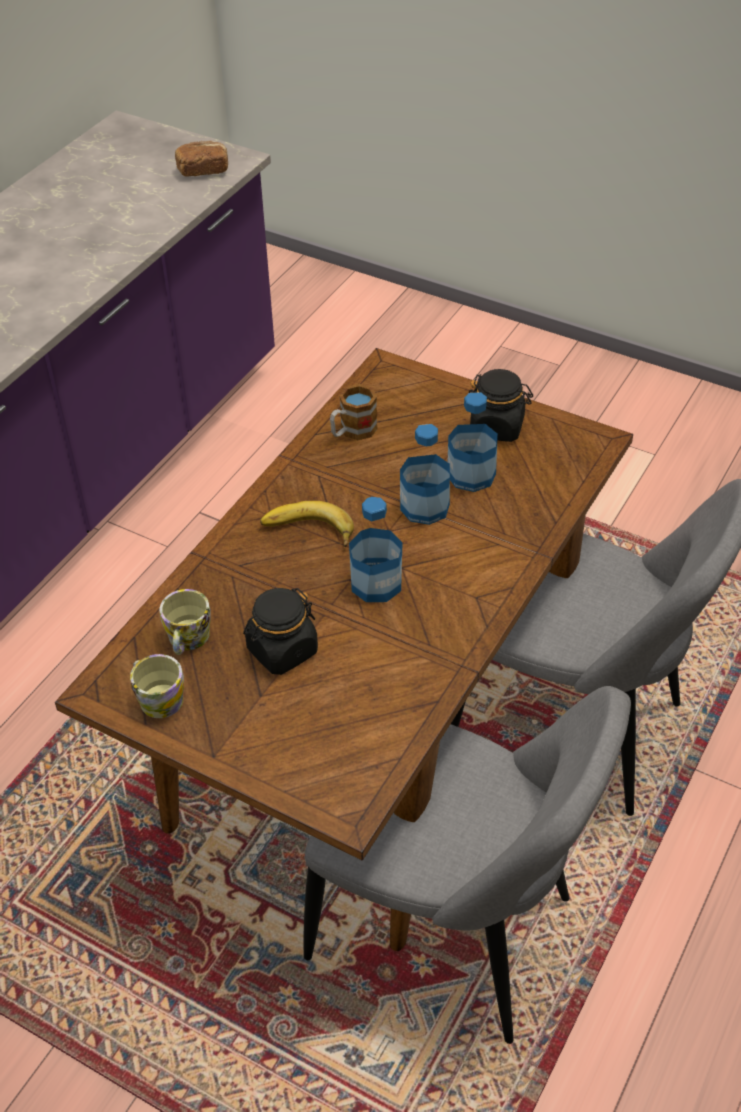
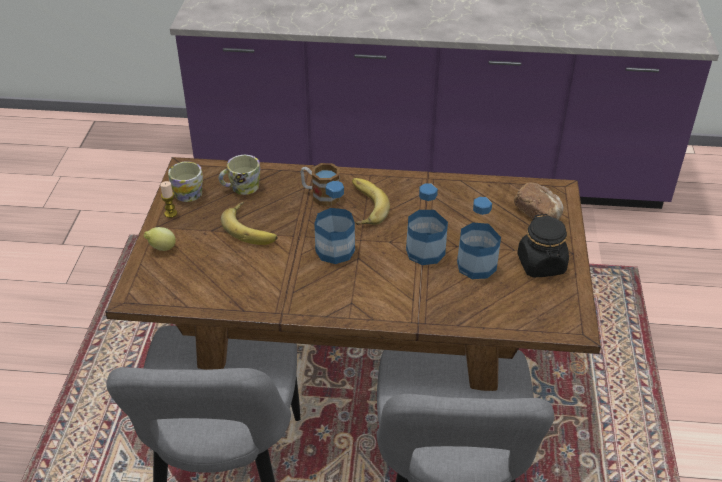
camera: 65 degrees right, 5 degrees down
(194, 732) = (170, 213): none -> candle
(203, 170) = (664, 35): bread -> bread (538, 213)
(266, 759) = (161, 249): none -> lemon
(282, 650) = (252, 227): black jar -> banana
(352, 431) = (476, 195): mug -> mug (320, 195)

